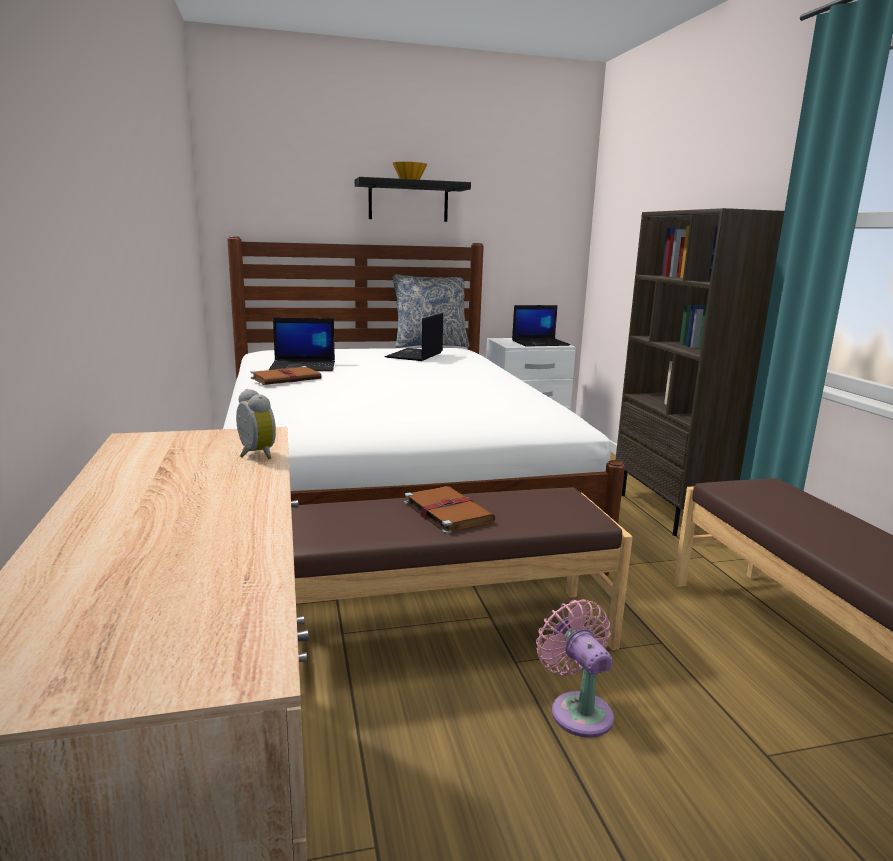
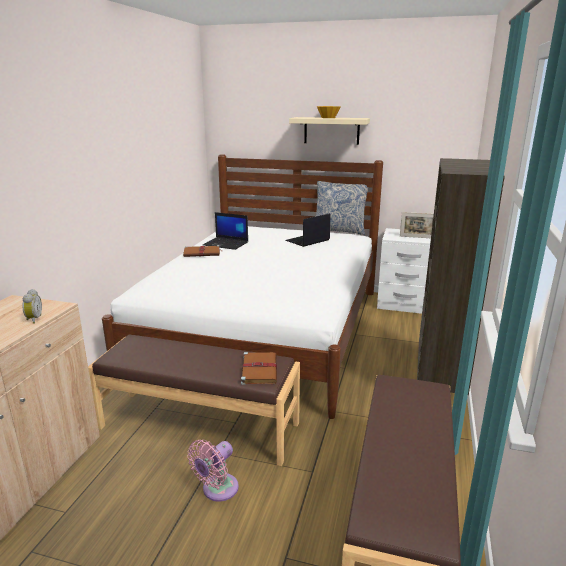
camera: 30 degrees right, 5 degrees up
(408, 201) = (331, 130): black shelf -> beige shelf
(446, 512) = (196, 357): brown book -> brown book (259, 369)
(540, 343) = (417, 237): laptop -> picture frame
(578, 710) = (217, 490): pink fan -> pink fan turned 150 degrees counterclockwise

